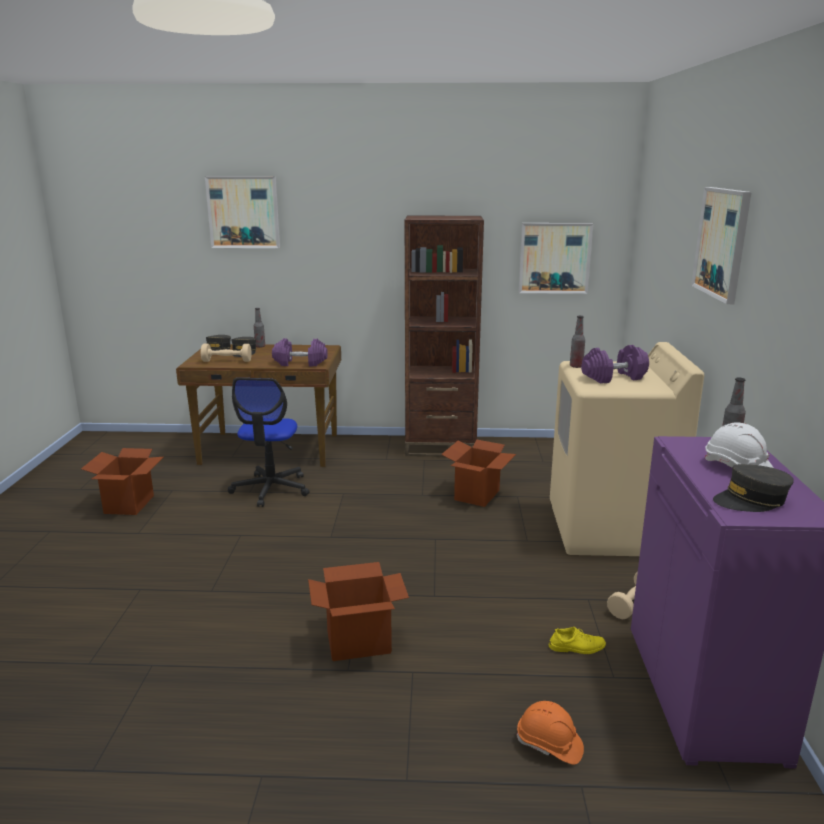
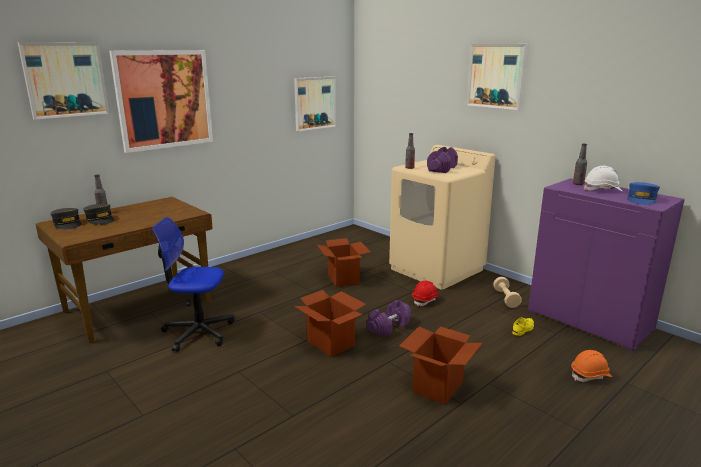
camera: 45 degrees left, 0 degrees up
(129, 504) = (84, 400): cardboard box -> cardboard box (331, 343)
(227, 361) = (104, 229): beige dumbbell -> none
(271, 489) = (198, 332): office chair -> office chair turned 135 degrees clockwise
(300, 363) = (177, 215): purple dumbbell -> purple dumbbell (389, 327)
(341, 238) = (164, 99): none -> picture
(440, 447) = (268, 260): brown bookcase -> none
(522, 556) = (426, 300): none -> red hard hat
(751, 500) = (641, 200): grey cap -> blue cap

